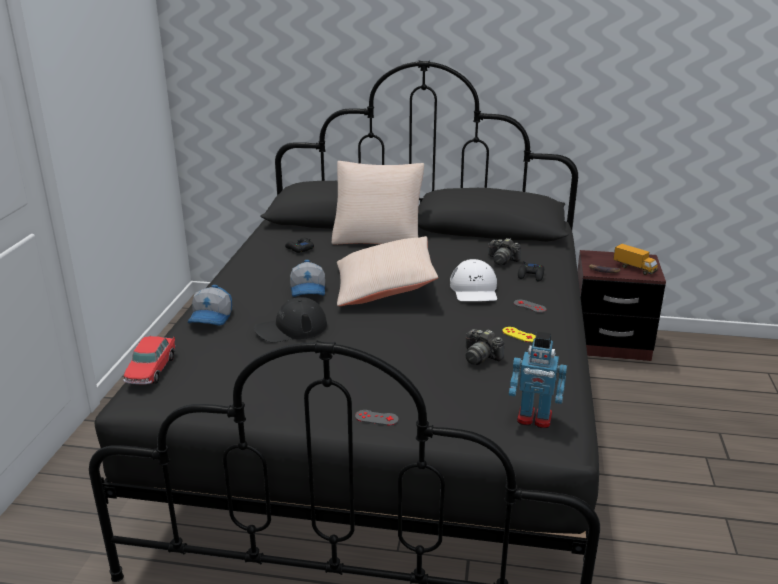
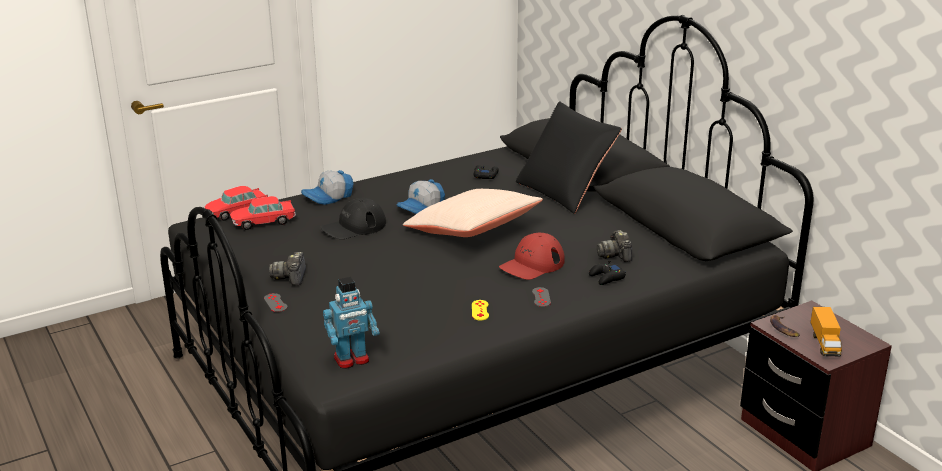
camera: 50 degrees right, 0 degrees up
(201, 365) = (263, 222): none -> toy car
(291, 328) = (353, 227): black cap -> black cap turned 60 degrees counterclockwise
(378, 236) = (565, 191): beige pillow -> black pillow
(474, 290) = (532, 265): white cap -> red cap
(481, 357) = (417, 308): camera -> camera (291, 277)
(534, 419) = (352, 360): toy robot -> toy robot turned 90 degrees counterclockwise

